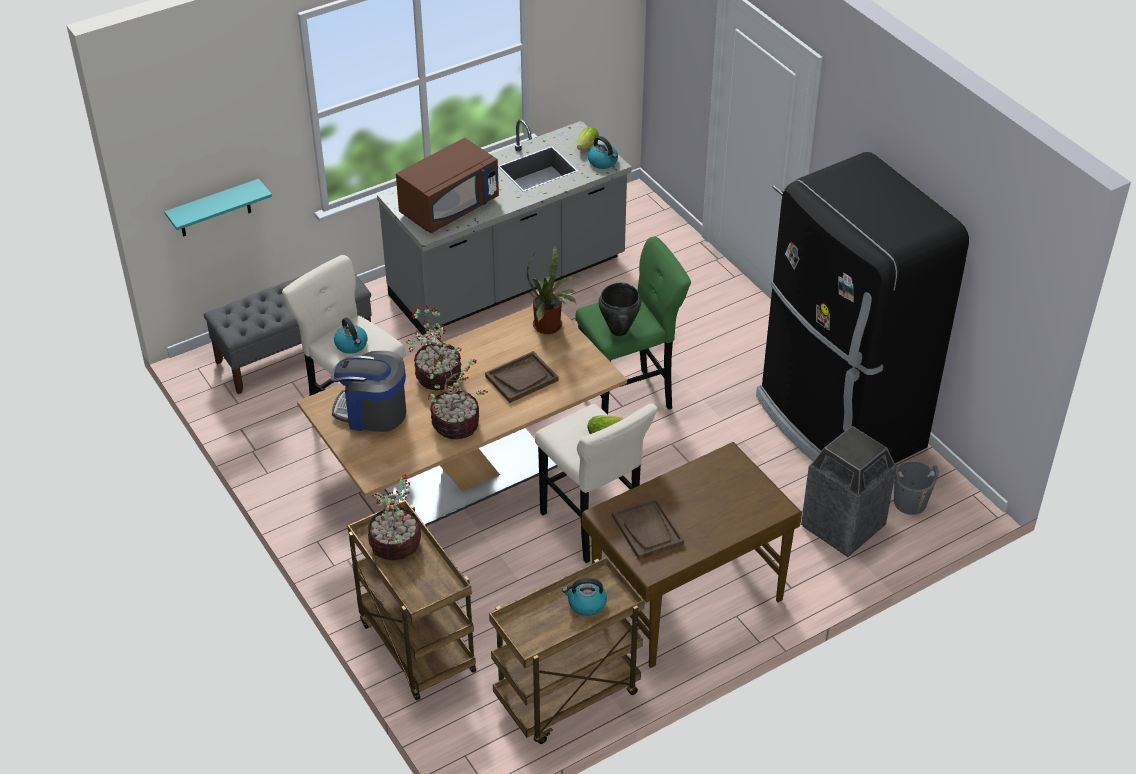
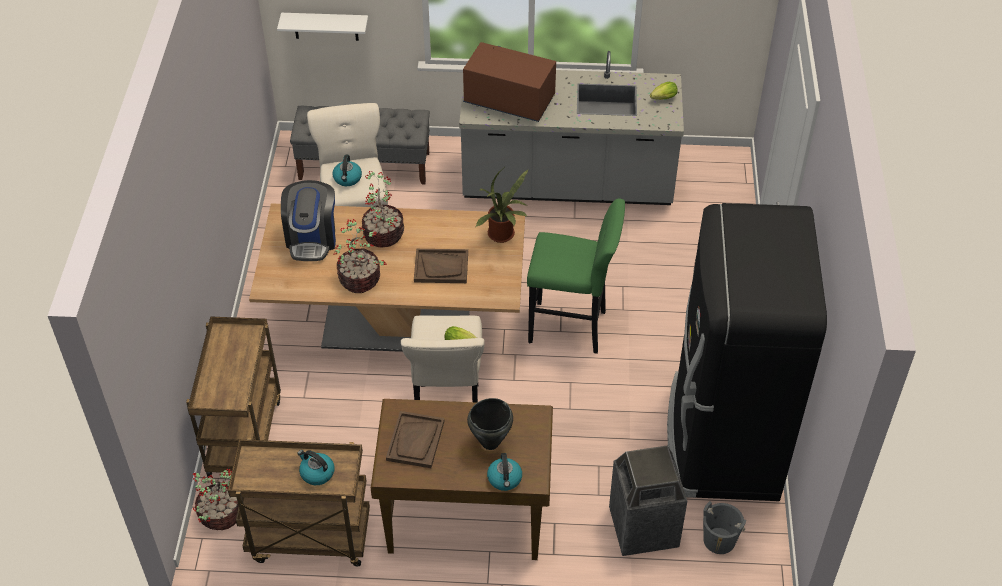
camera: 35 degrees right, 5 degrees up
(214, 209) = (326, 26): turquoise shelf -> white shelf
(372, 412) = (312, 238): coffee machine -> coffee machine turned 135 degrees counterclockwise
(395, 545) = (232, 350): potted plant -> potted plant (220, 515)
(449, 207) = (508, 101): brown microwave -> brown microwave turned 150 degrees counterclockwise
(603, 162) = (664, 117): kettle -> kettle (505, 479)
(618, 330) = (552, 265): black cooking pot -> black cooking pot (489, 442)

